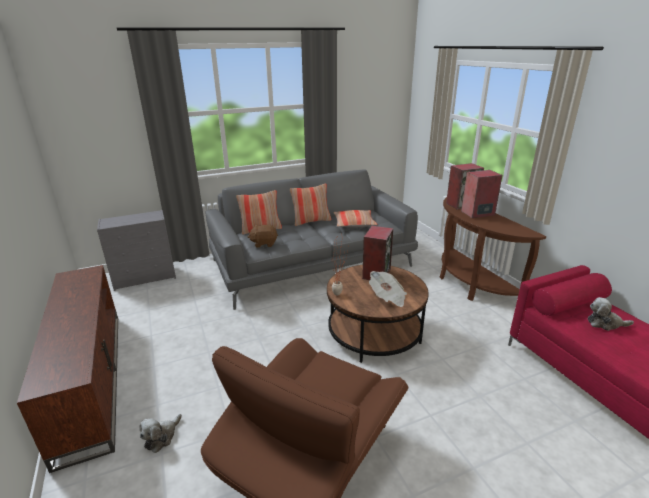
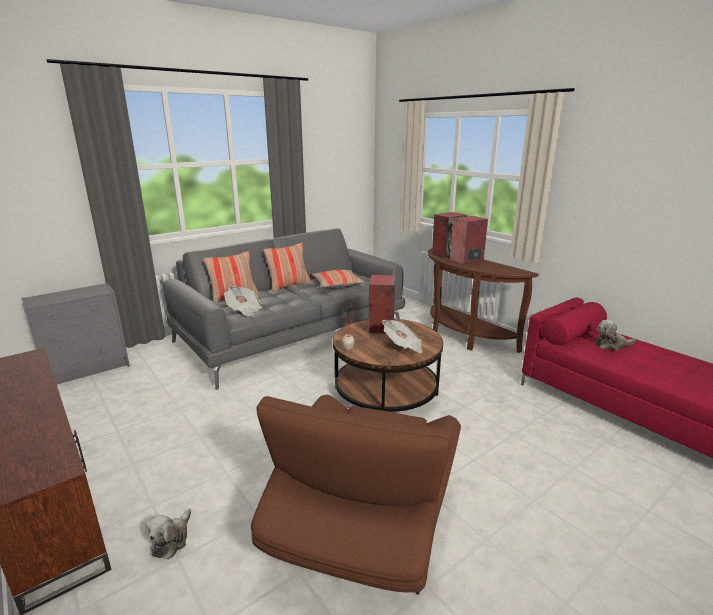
camera: 15 degrees left, 5 degrees down
(264, 243) = (244, 310): brown plush toy -> newspaper

